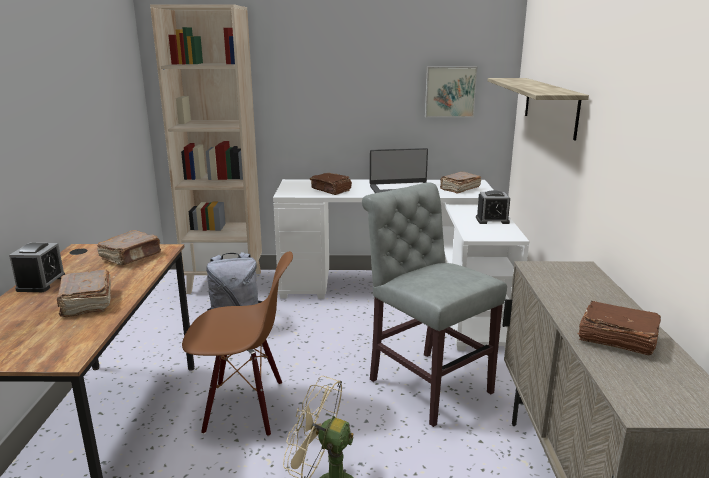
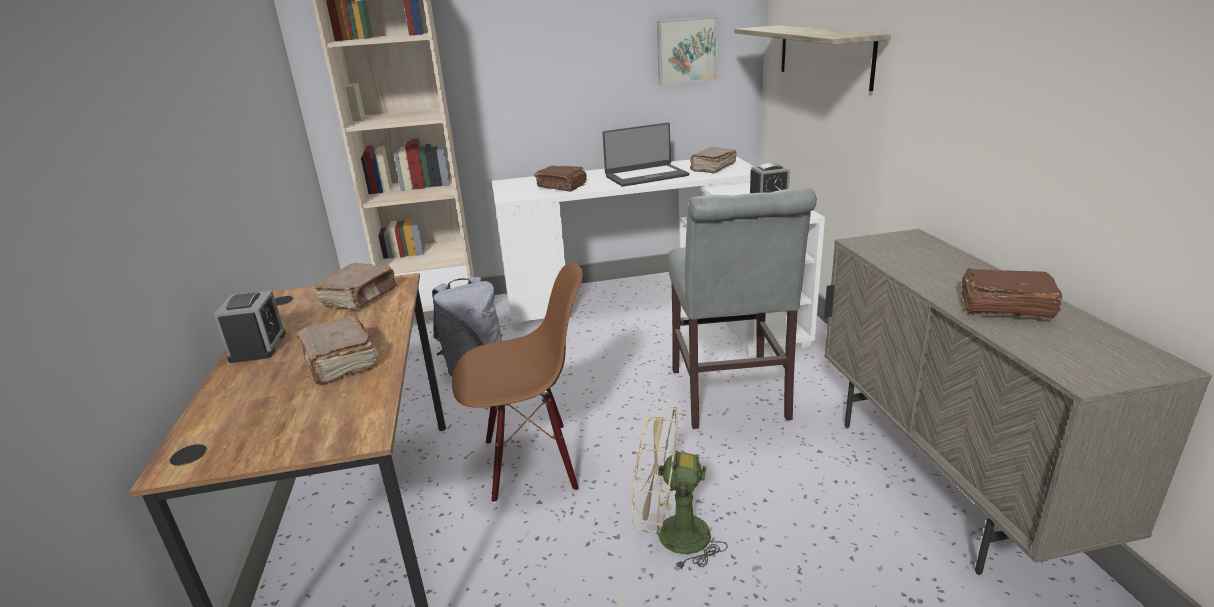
camera: 10 degrees left, 5 degrees up
(425, 383) = (730, 398): grey chair -> grey chair turned 135 degrees counterclockwise

